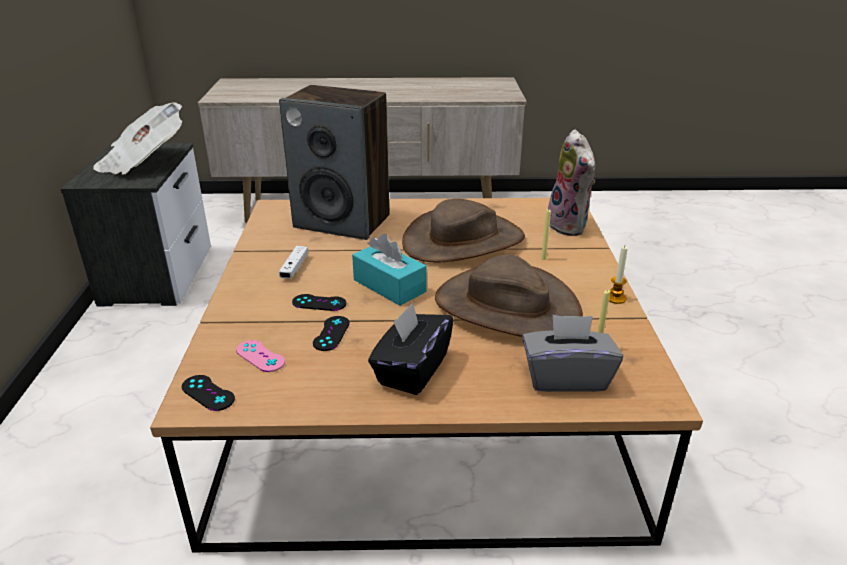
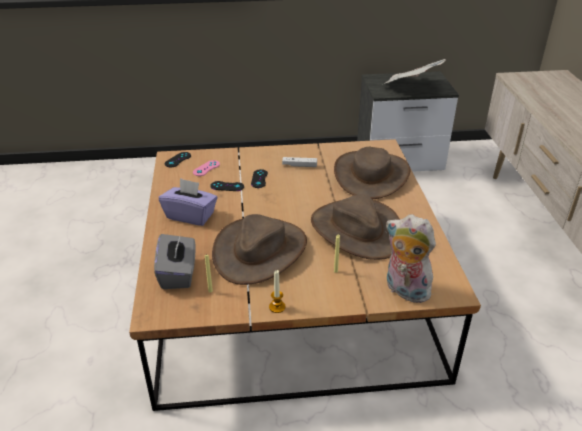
camera: 85 degrees right, 5 degrees up
(343, 221) = (371, 175): speaker -> brown hat
(389, 286) = (282, 201): turquoise tissue box -> none
(412, 370) = (190, 215): black tissue box -> purple tissue box
(570, 226) = (404, 291): plush toy -> plush toy turned 60 degrees clockwise

